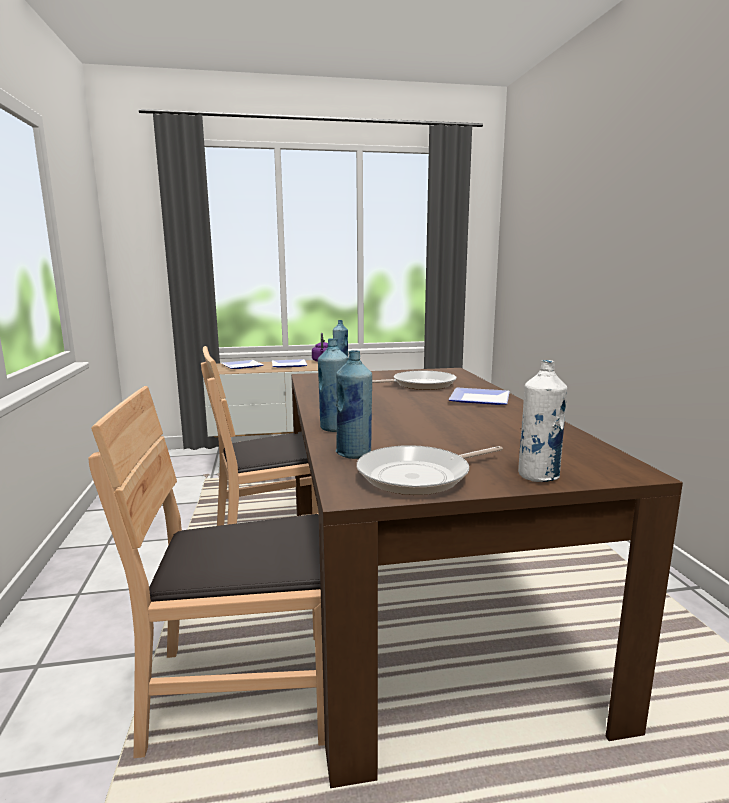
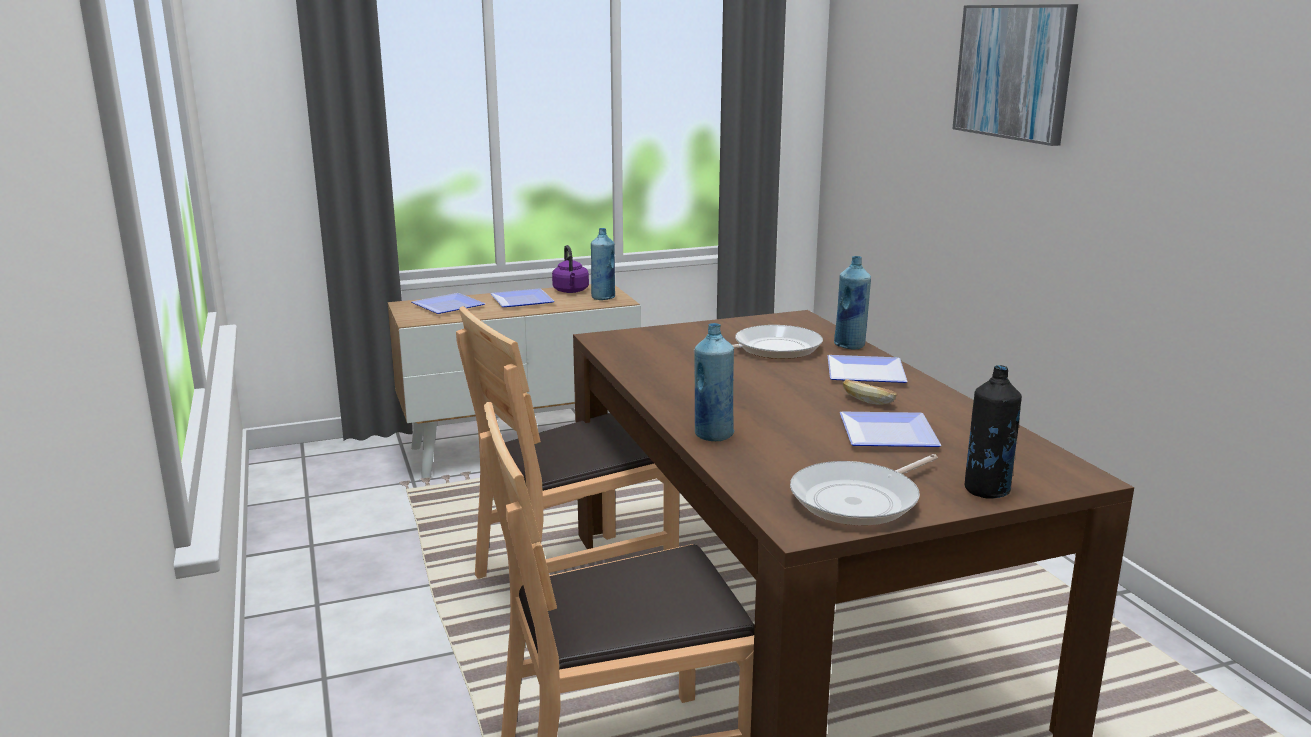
camera: 10 degrees left, 5 degrees up
(354, 454) = (765, 474): blue bottle -> blue bottle (850, 346)
(470, 415) = (868, 402): none -> bread
(476, 434) = (890, 433): none -> plate
(538, 476) = (986, 491): white bottle -> black bottle
(612, 200) = (1014, 72): none -> picture

